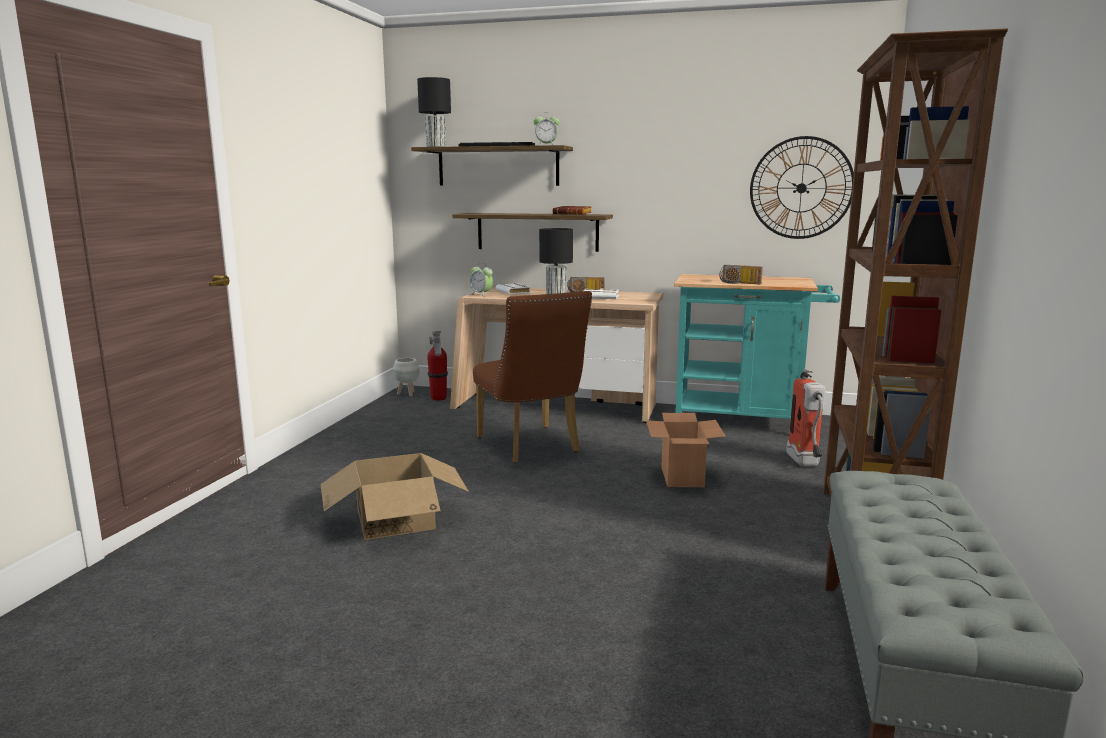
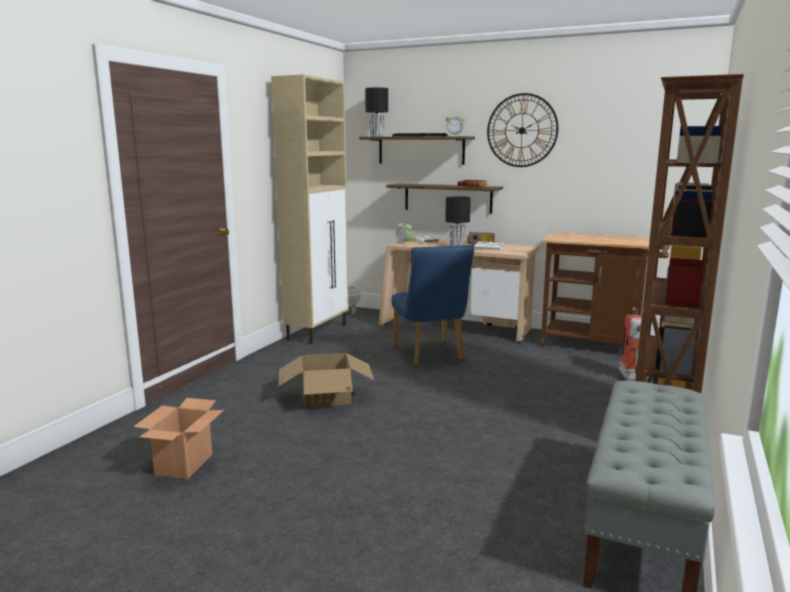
camera: 10 degrees right, 0 degrees up
(365, 424) = (318, 332): none -> beige cabinet
(438, 398) = (372, 317): fire extinguisher -> none
(531, 447) = (430, 354): brown chair -> blue chair
(682, 477) = (533, 382): cardboard box -> cardboard box (184, 465)
(739, 283) = (591, 241): radio -> none
(745, 421) = (596, 345): turquoise cart -> brown cart
(801, 188) = (647, 169): wall clock -> wall clock (522, 130)

